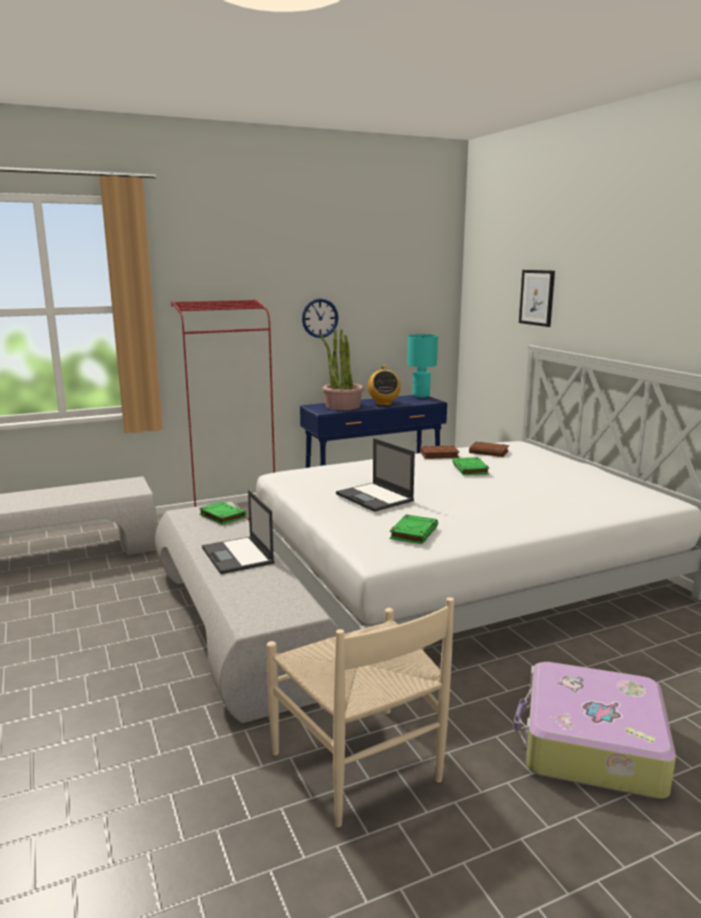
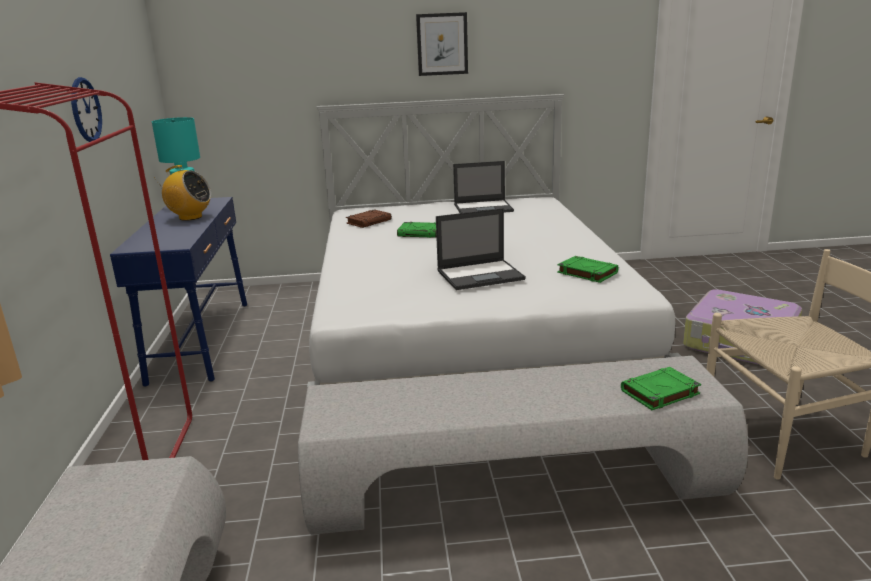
camera: 70 degrees left, 5 degrees up
(222, 516) = (367, 395): green book -> green book (659, 393)
(238, 556) = (519, 391): laptop -> laptop (484, 208)
(342, 406) = (166, 234): potted plant -> none
(438, 455) = (355, 238): brown book -> none
(537, 297) = (311, 52): picture -> picture (442, 44)

